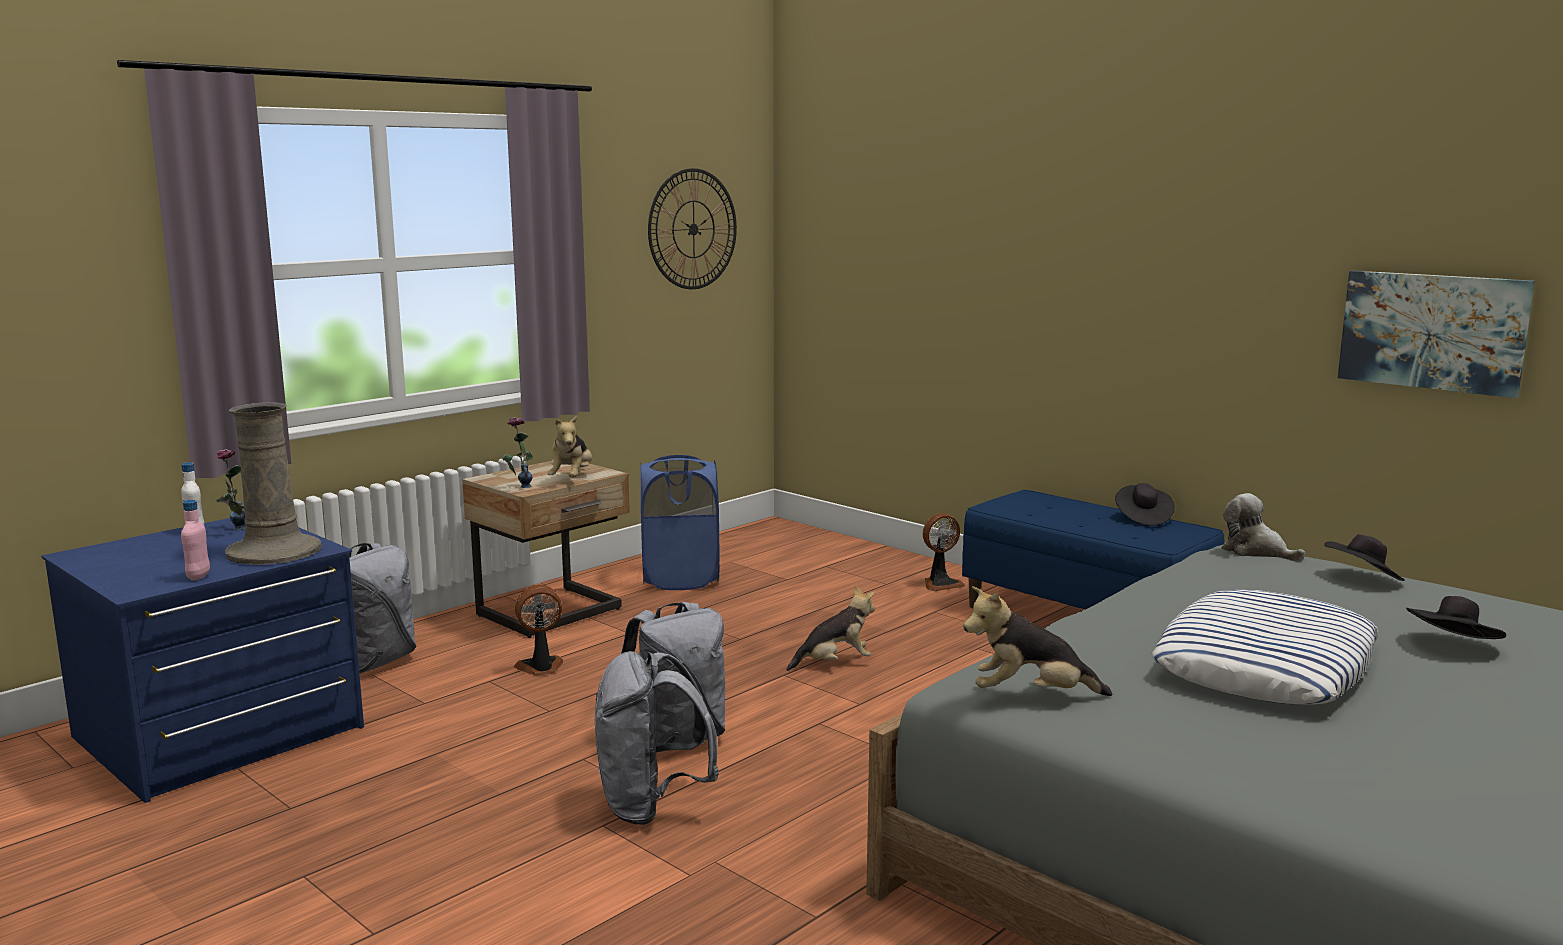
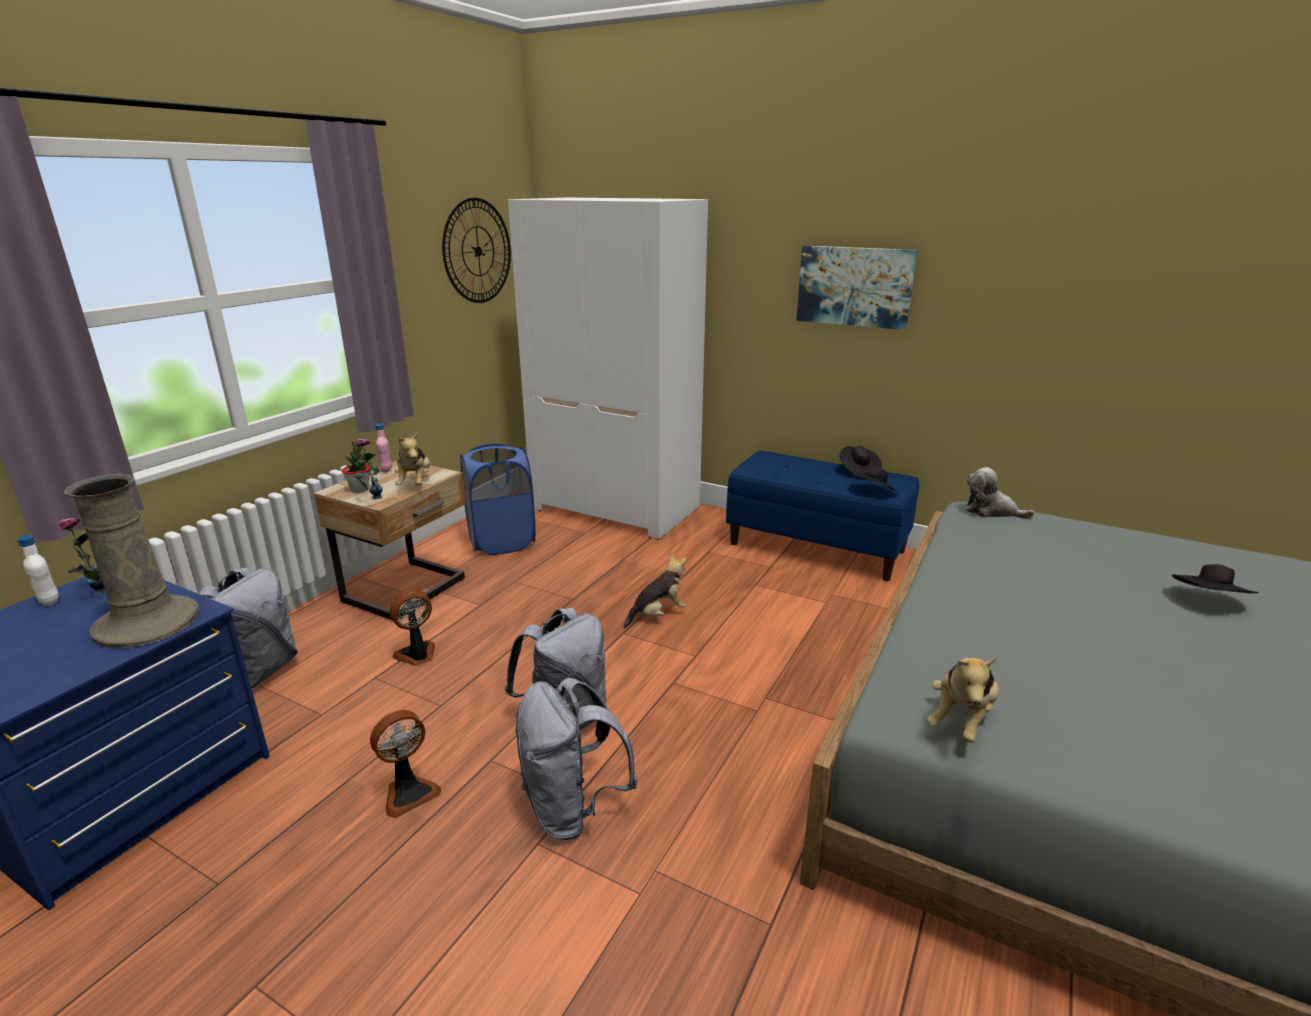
camera: 15 degrees left, 10 degrees up
(198, 577) = (64, 676): pink bottle -> pink bottle (386, 470)
(511, 479) = (360, 489): none -> potted plant
(841, 558) = (617, 507): none -> white wardrobe
(940, 584) = (700, 524): fan -> fan (409, 793)
(1031, 696) = (961, 719): plush toy -> plush toy turned 45 degrees counterclockwise
(1265, 665) = (1102, 644): pillow -> none
(1362, 579) = (1084, 533): black hat -> black hat (873, 492)
(1432, 331) = (1094, 329): picture -> picture (854, 286)

